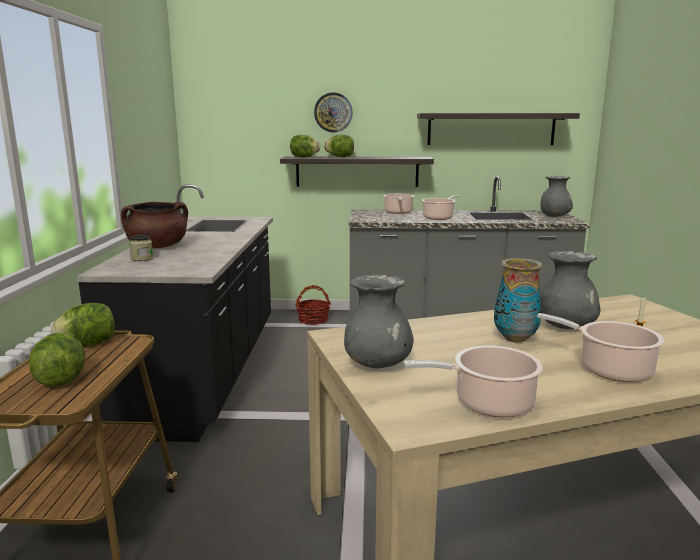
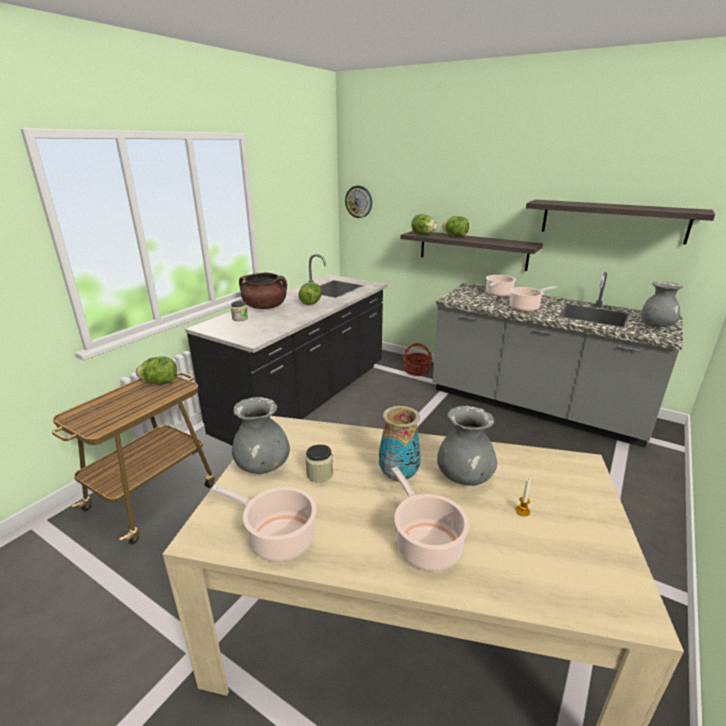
camera: 30 degrees right, 10 degrees up
(61, 380) = (116, 409): lettuce -> lettuce (311, 303)
(333, 112) = (457, 194): wall clock -> wall clock (359, 201)
(445, 355) = (319, 474): none -> jar

